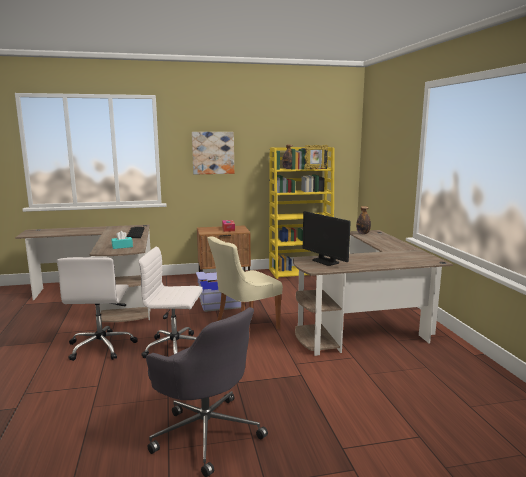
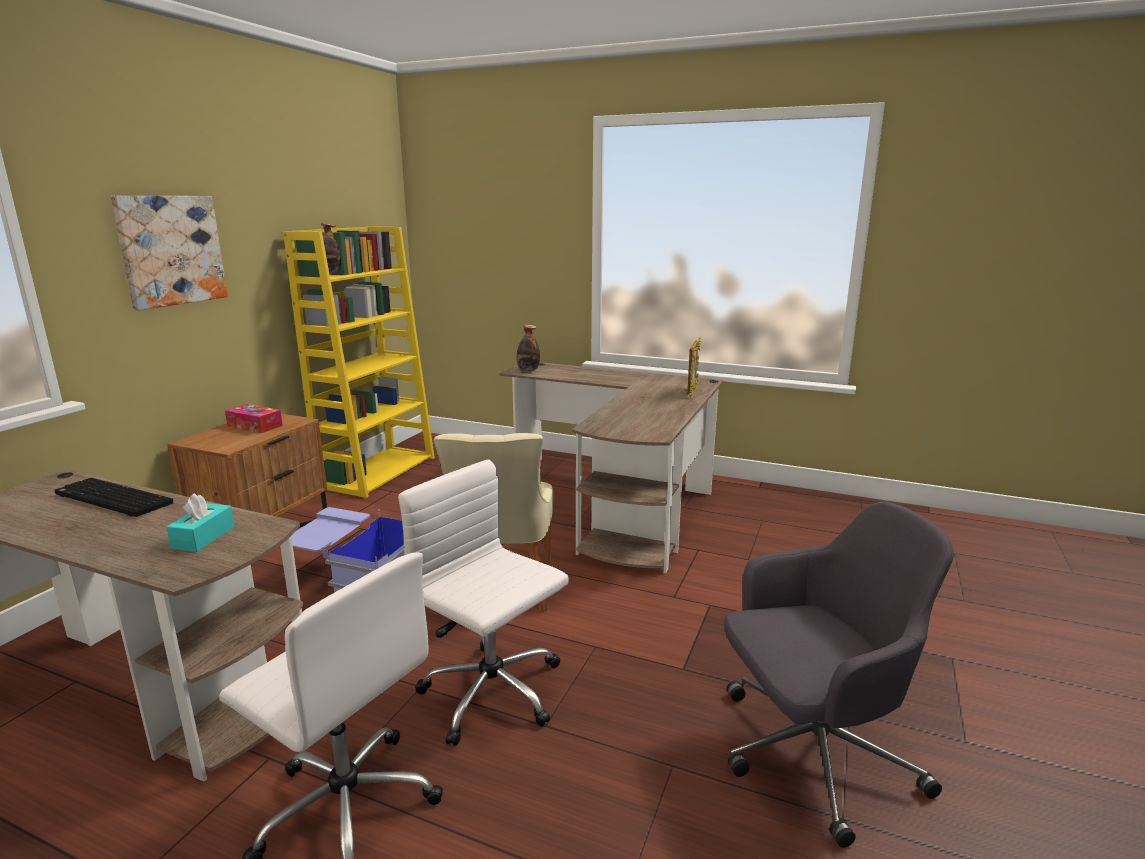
camera: 55 degrees left, 5 degrees up
(176, 348) = (493, 694): white office chair -> white office chair turned 90 degrees clockwise
(315, 169) = (377, 270): picture frame -> picture frame (692, 392)
(325, 261) = (626, 420): monitor -> none

